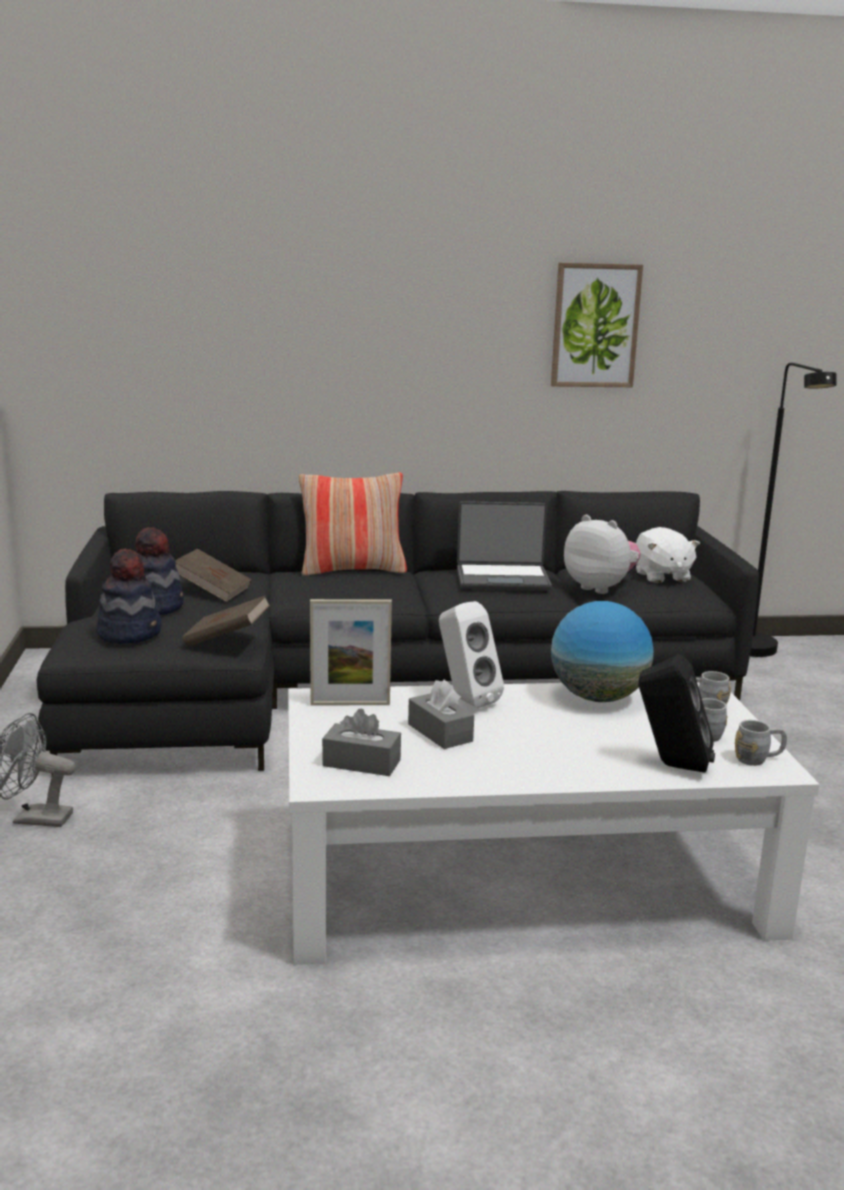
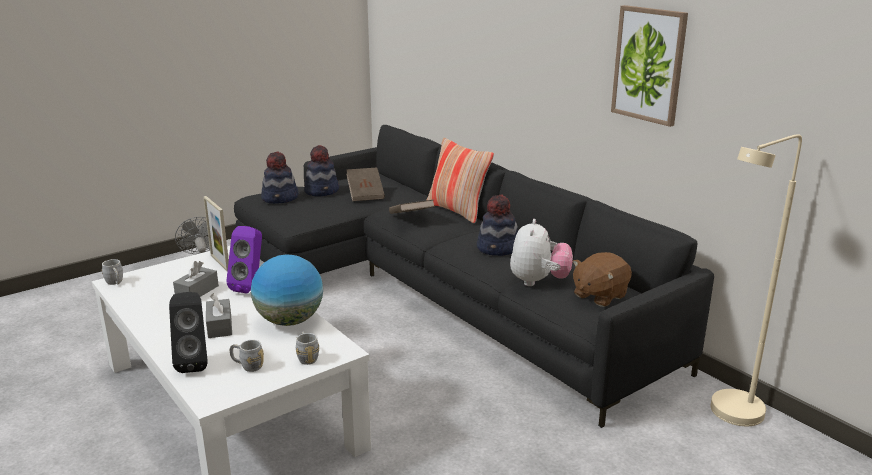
camera: 60 degrees right, 5 degrees up
(227, 640) = (296, 217): brown book -> brown book (411, 218)
(361, 763) = (144, 284): grey tissue box -> grey tissue box (219, 326)
(465, 700) = (250, 287): white speaker -> purple speaker
(502, 579) = (498, 248): laptop -> hat
(661, 576) = (599, 295): white plush toy -> brown plush toy
(758, 653) = (730, 417): black floor lamp -> beige floor lamp
(758, 759) = (225, 390): grey mug -> grey mug (115, 283)

